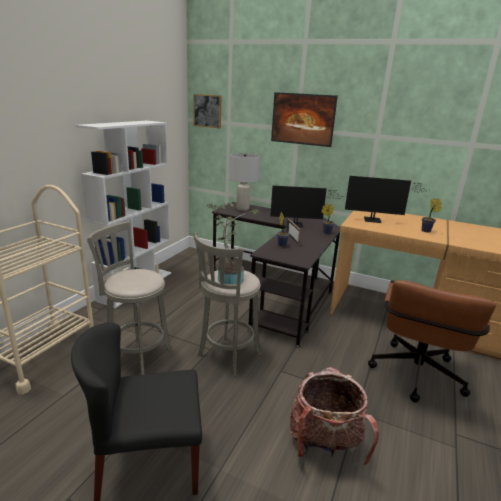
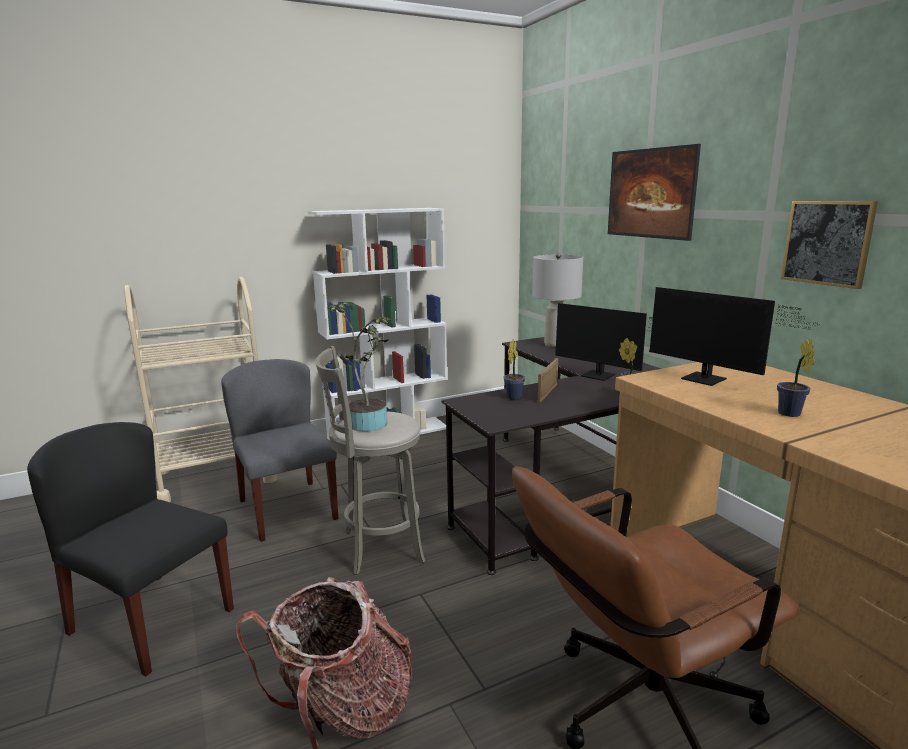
camera: 40 degrees right, 5 degrees down
(137, 357) = (287, 509): grey stool -> grey chair
(207, 111) = (539, 193): picture -> picture (827, 243)

